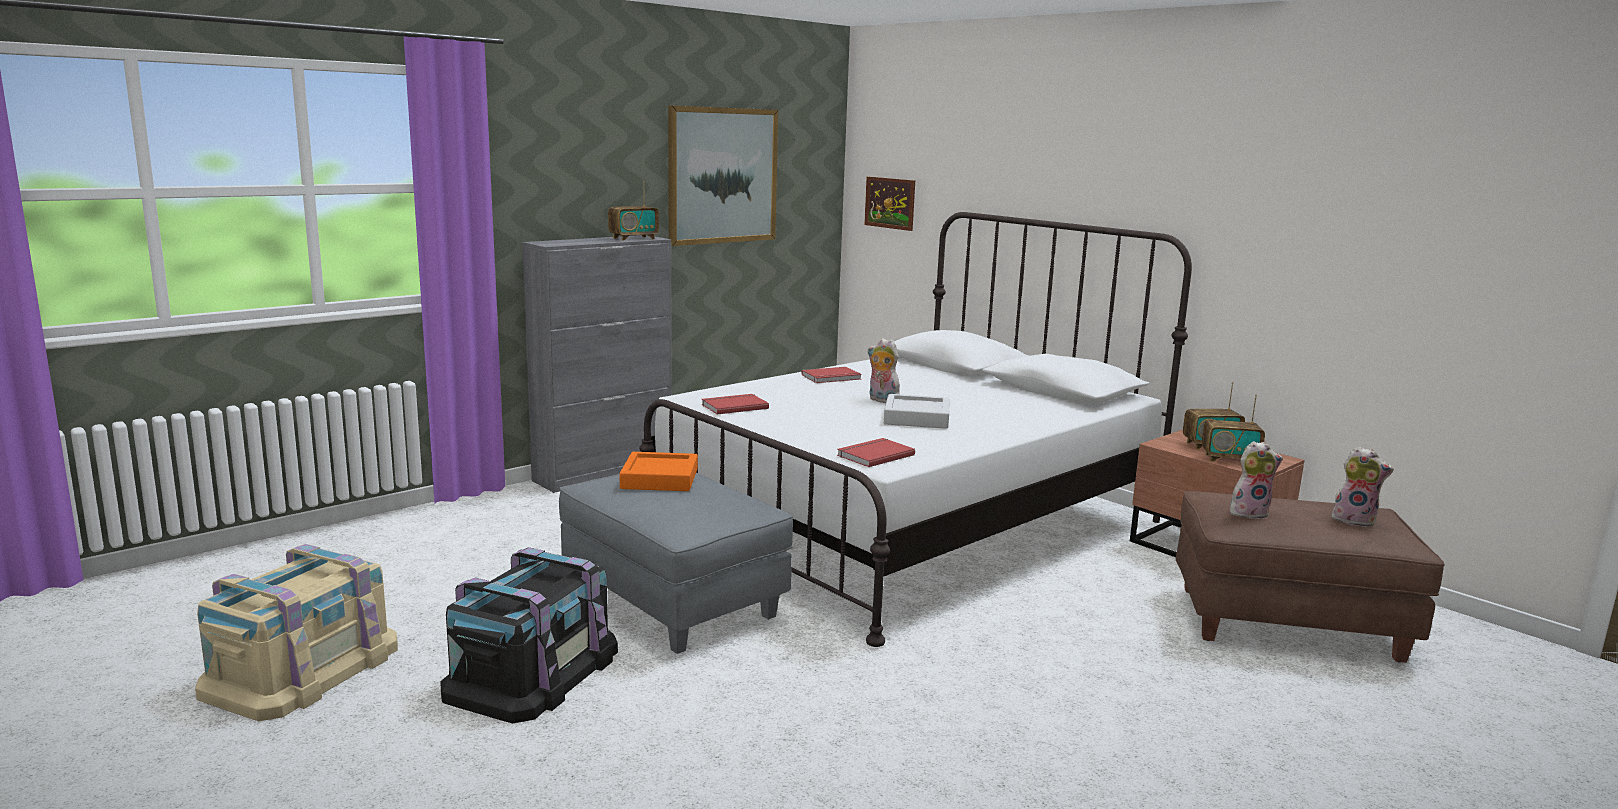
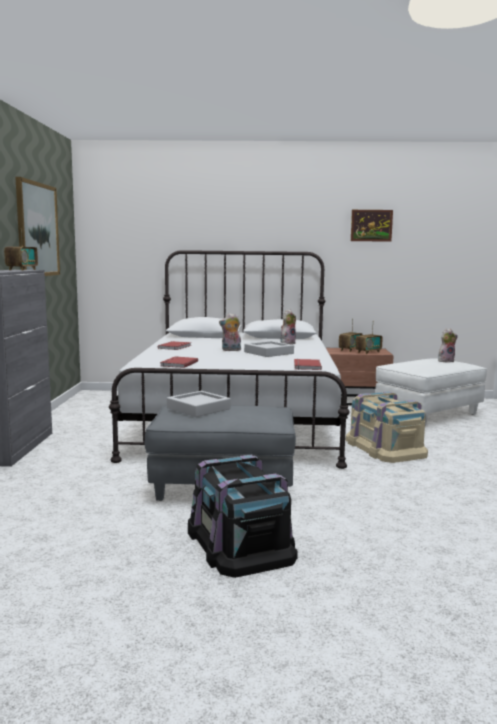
camera: 45 degrees left, 5 degrees down
(302, 668) = (100, 611): beige storage box -> beige storage box (384, 447)
(659, 479) = (198, 408): orange tray -> grey tray
(890, 203) = (117, 250): picture -> picture (371, 225)
(1249, 513) = (418, 366): plush toy -> plush toy (287, 343)
(1287, 625) = (428, 414): brown ottoman -> white ottoman

